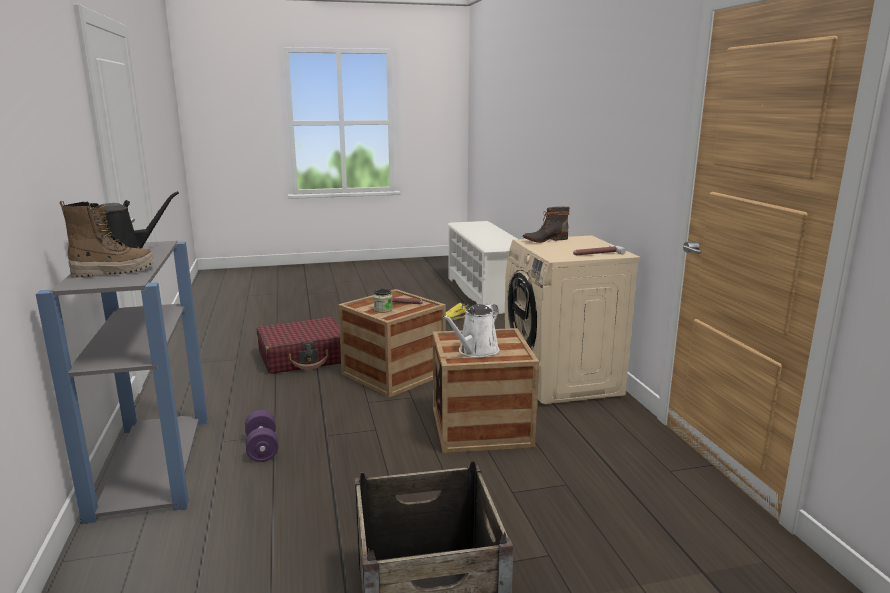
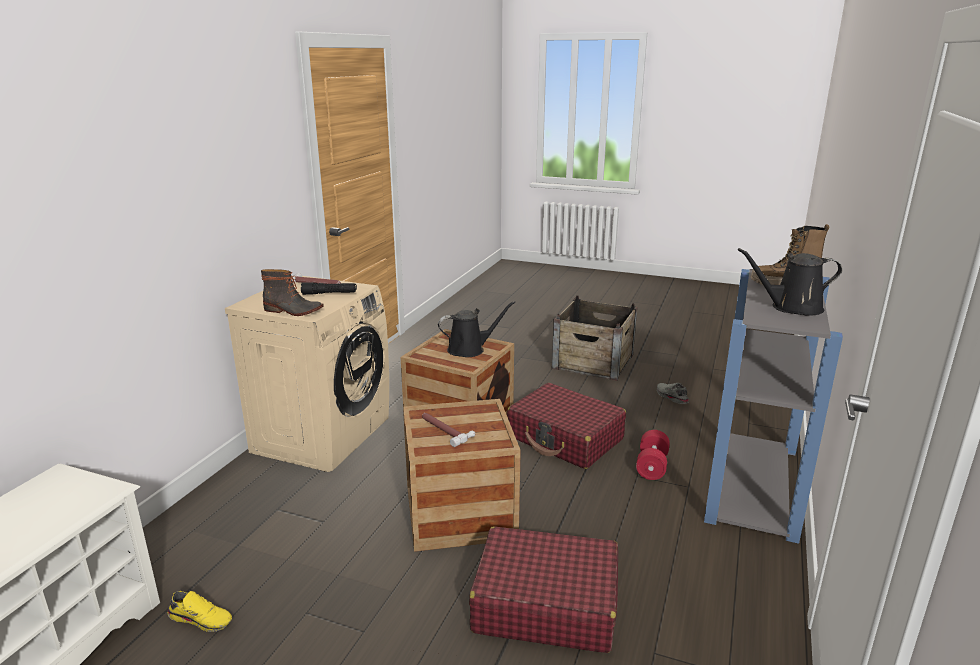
camera: 145 degrees left, 5 degrees up
(259, 558) = (671, 397): none -> grey shoe
(262, 448) = (652, 466): purple dumbbell -> red dumbbell
(364, 446) = (565, 438): none -> red suitcase
(383, 310) = (476, 424): jar -> none
(476, 351) = (469, 349): white watering can -> black watering can
(560, 250) = (329, 293): none -> black flashlight

